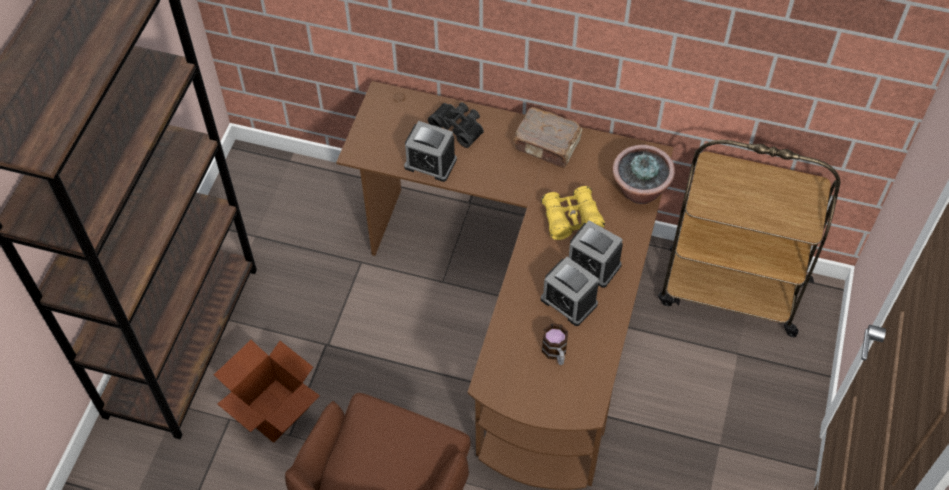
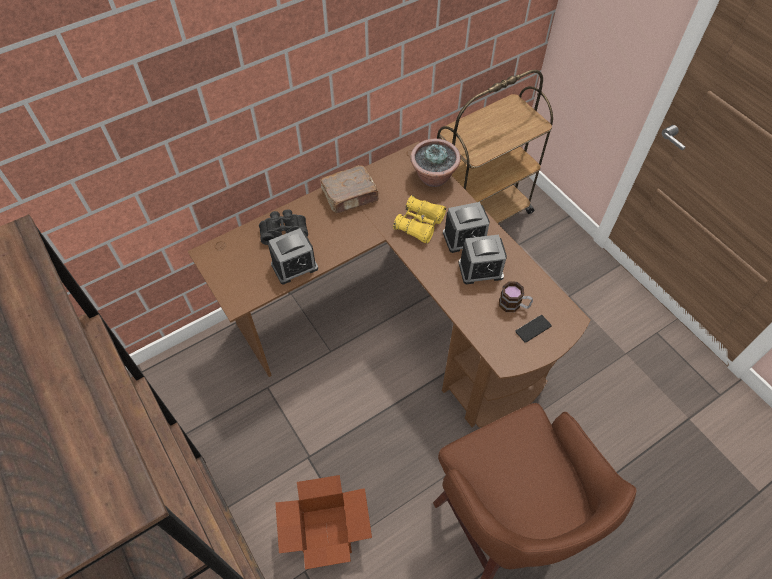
camera: 50 degrees left, 0 degrees up
(544, 385) = (533, 329): none -> phone

